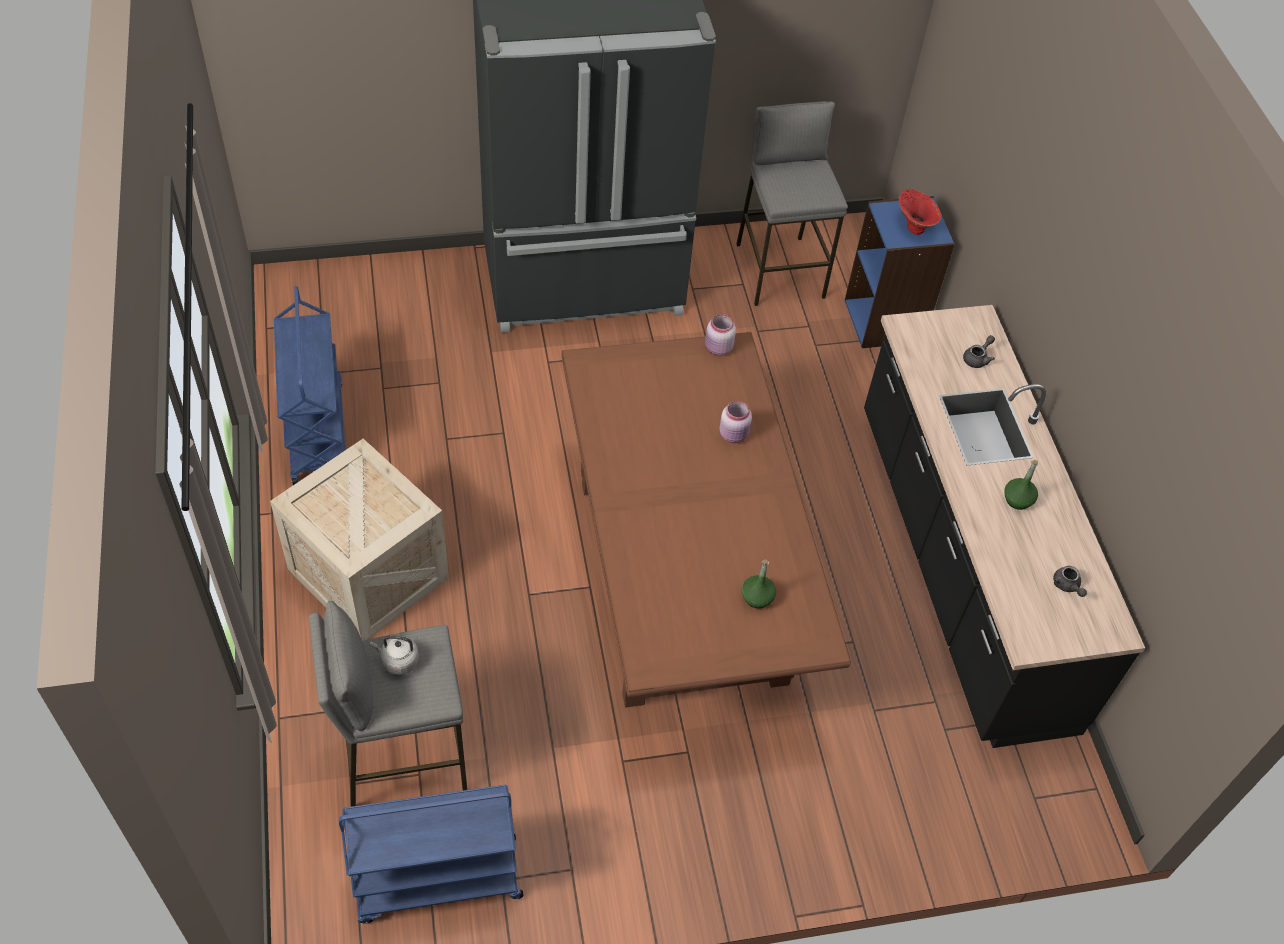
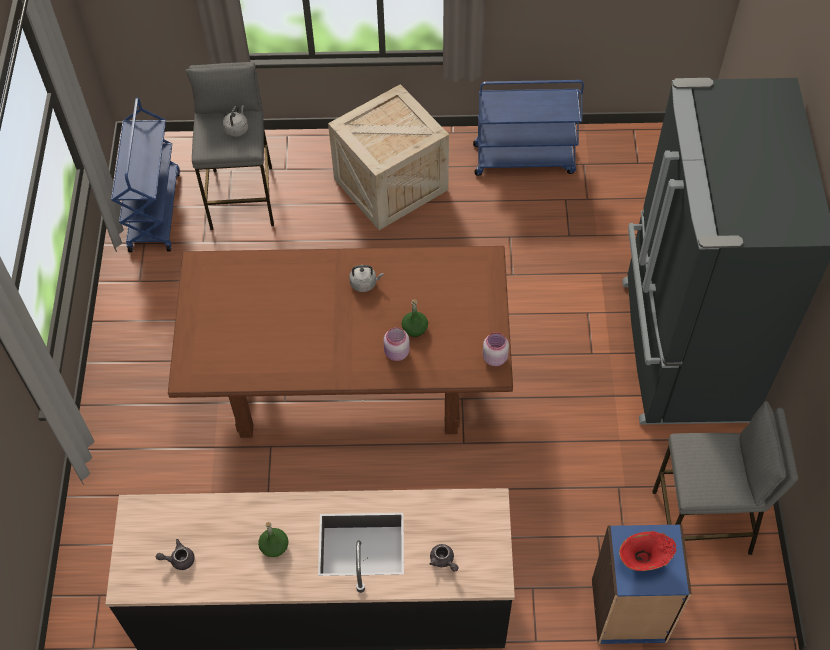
camera: 105 degrees right, 5 degrees up
(642, 476) = (365, 283): none -> grey kettle
(757, 597) = (237, 341): green bottle -> green bottle (415, 328)

